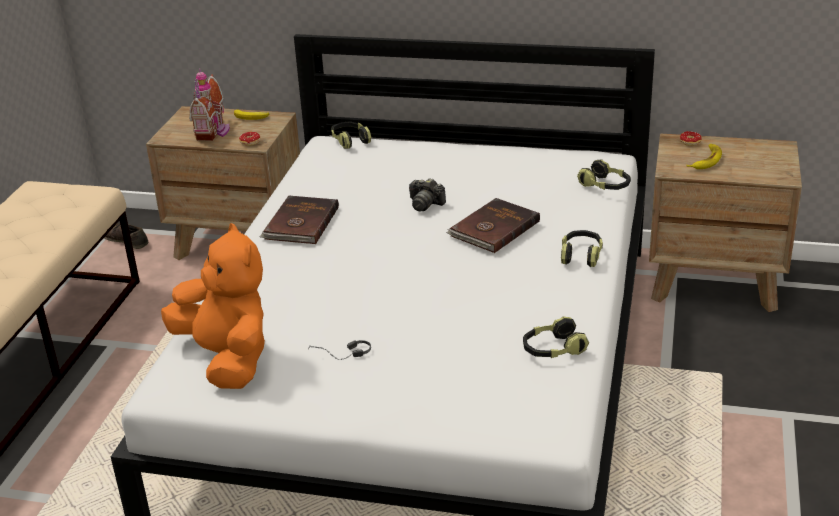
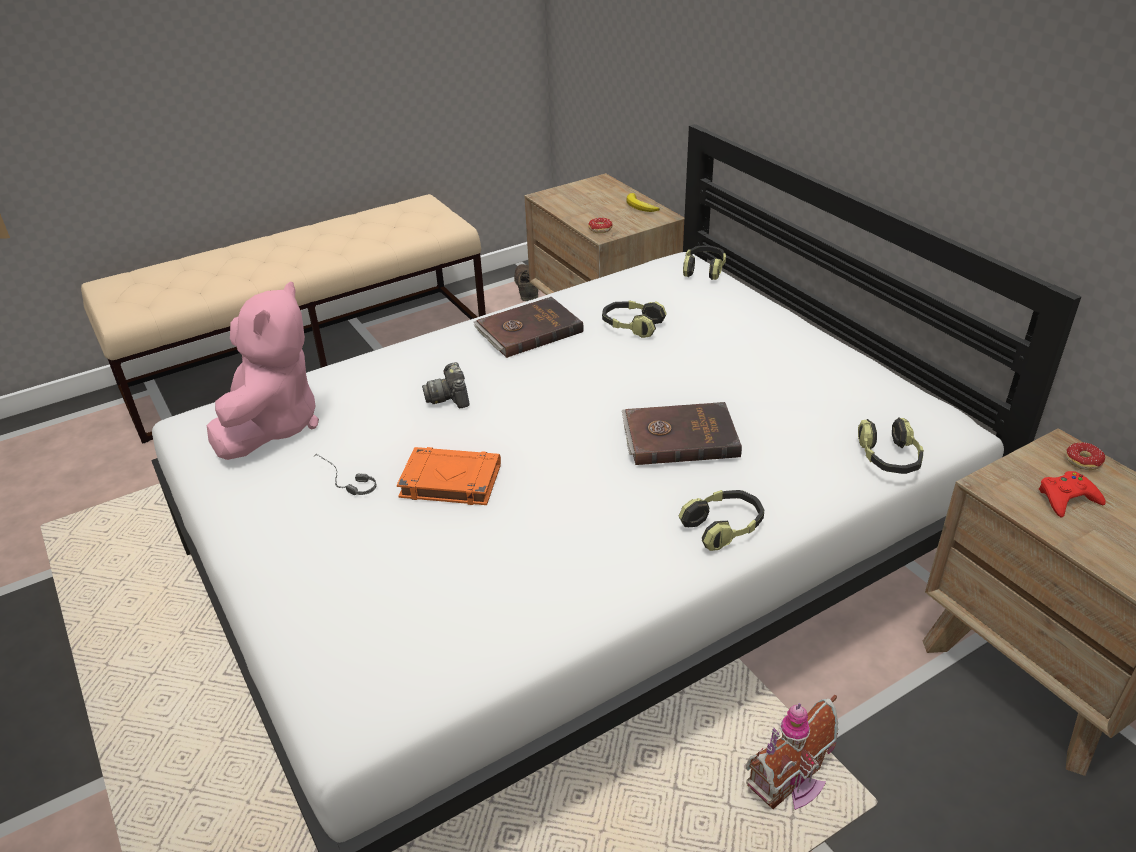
camera: 45 degrees right, 5 degrees up
(214, 131) = (589, 207): toy house -> toy house (791, 784)
(227, 359) = (272, 425): orange plush toy -> pink plush toy
(405, 318) = (449, 481): none -> orange book
(425, 204) = (664, 371): camera -> camera (450, 397)
(553, 350) = (511, 620): headphones -> headphones (631, 326)
(706, 160) = (1067, 498): banana -> red game controller

